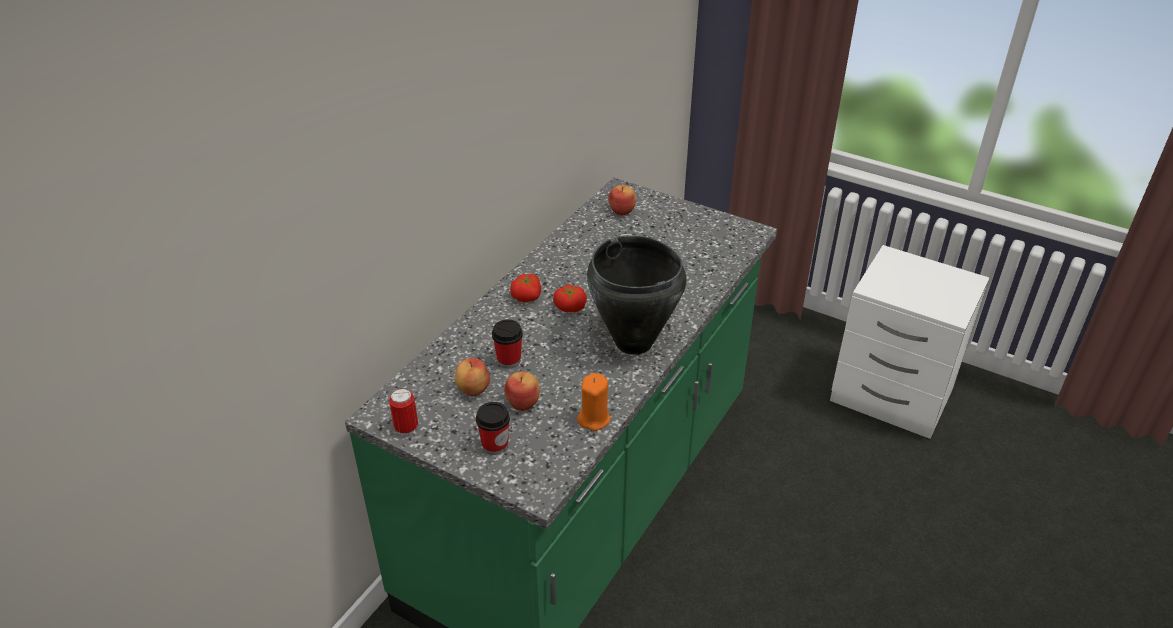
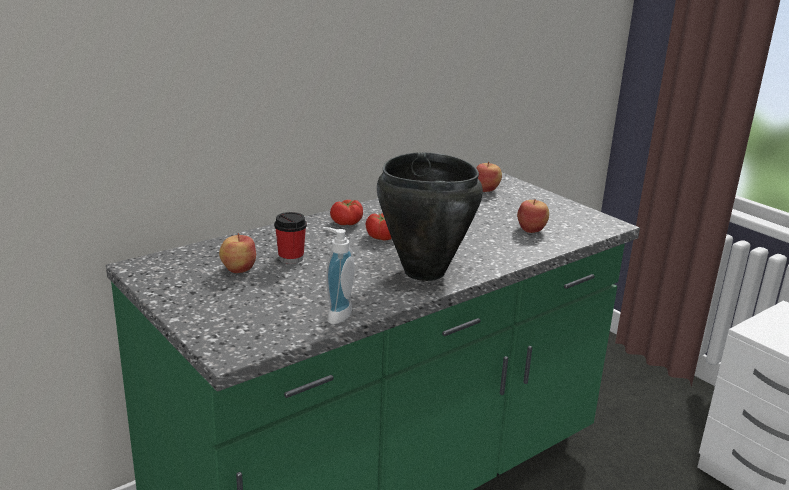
camera: 20 degrees right, 15 degrees down
(406, 428) = (153, 280): can -> none
(495, 445) = (220, 310): cup -> none
(523, 402) = (277, 288): apple -> apple (532, 229)
(594, 418) = (335, 314): orange candle -> soap dispenser

